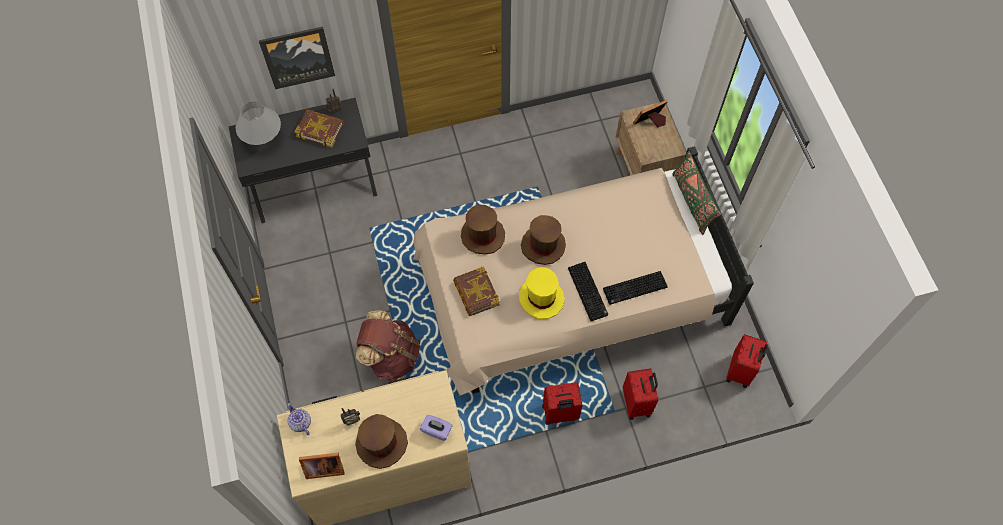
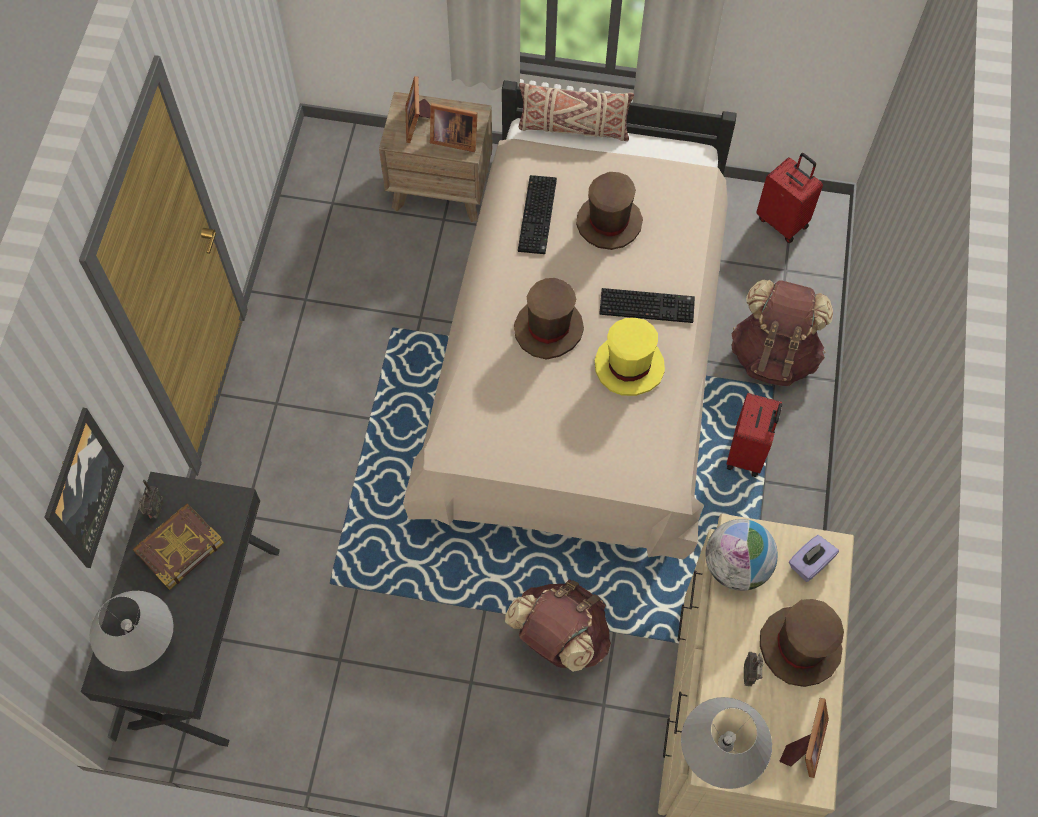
camera: 65 degrees left, 0 degrees up
(300, 423) = (719, 752): teapot -> grey table lamp
(416, 390) = (736, 566): none -> globe
(476, 293) = (579, 445): book -> none
(482, 235) = (491, 398): brown hat -> brown hat (609, 223)
(634, 289) = (670, 251): keyboard -> keyboard (538, 216)
(637, 403) = (773, 355): red suitcase -> brown backpack
(650, 145) = (453, 138): none -> picture frame
(692, 201) = (573, 128): green pillow -> beige pillow

